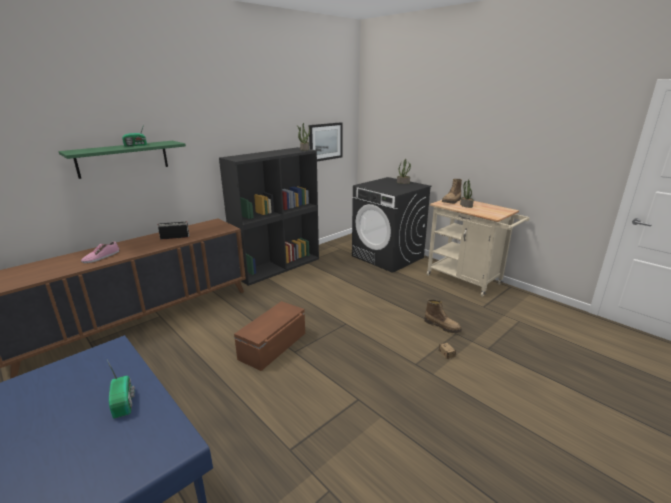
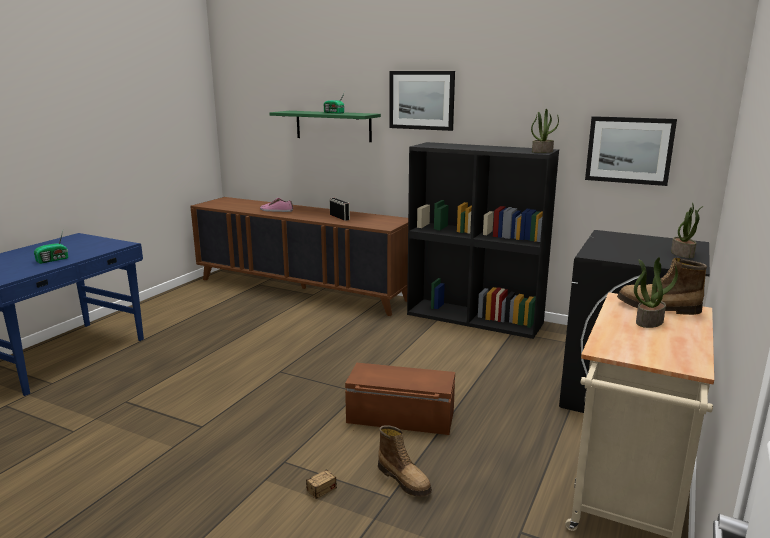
camera: 70 degrees right, 5 degrees down
(207, 125) = (421, 100): none -> picture
(273, 346) = (285, 358): brown storage box -> brown storage box (400, 417)
(442, 326) = (404, 480): boot -> boot turned 60 degrees counterclockwise

